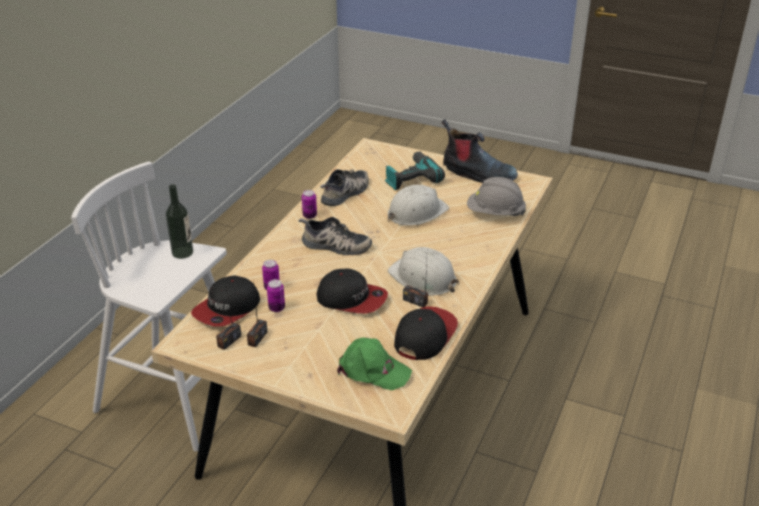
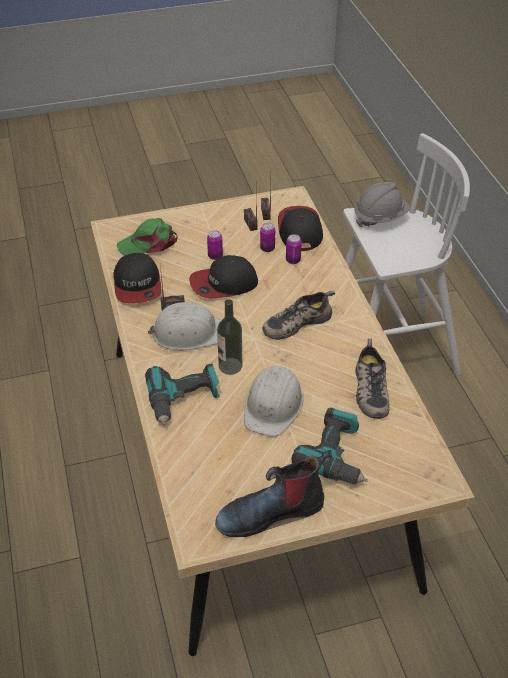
camera: 140 degrees right, 10 degrees up
(182, 252) = (405, 255): bottle -> bottle (230, 366)
(309, 216) = (362, 341): can -> can (215, 256)
(472, 241) = (184, 400): none -> power drill
(495, 213) = (194, 453): grey hard hat -> grey hard hat (380, 217)

